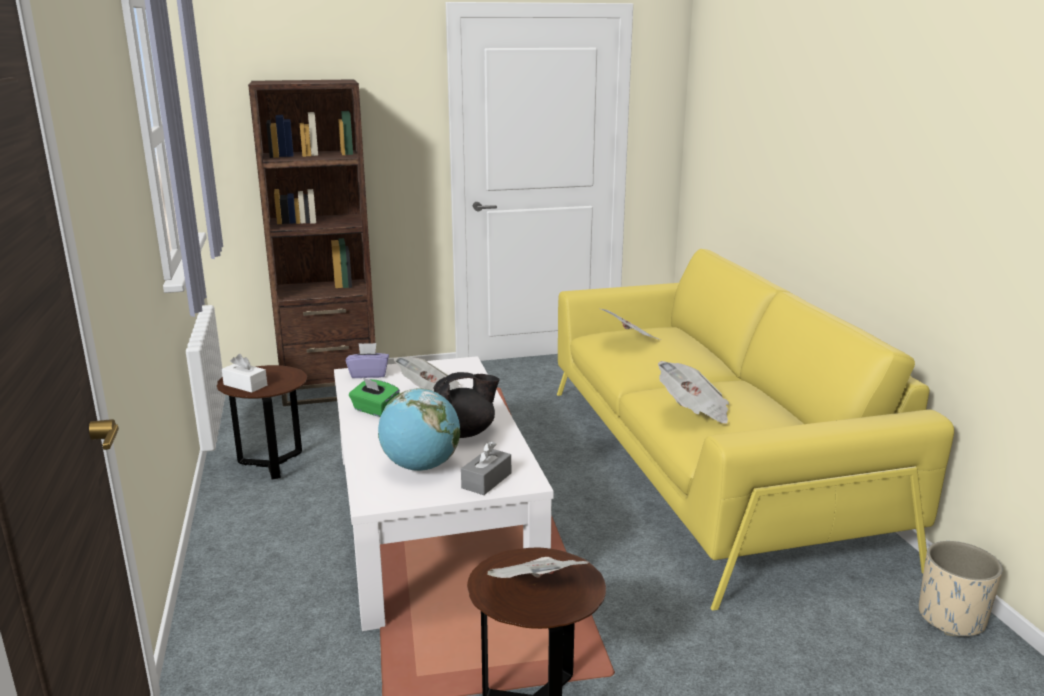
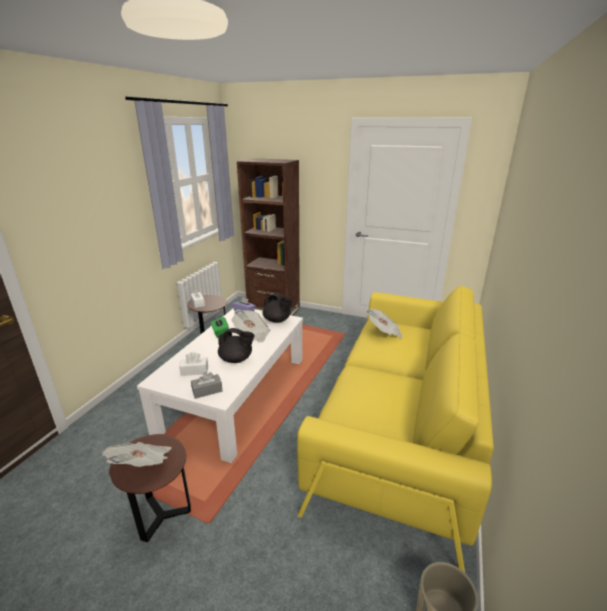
camera: 35 degrees right, 5 degrees up
(421, 466) = (194, 371): globe -> white tissue box
(444, 369) = (277, 320): none -> black teapot
(693, 411) = (353, 392): newspaper -> none

